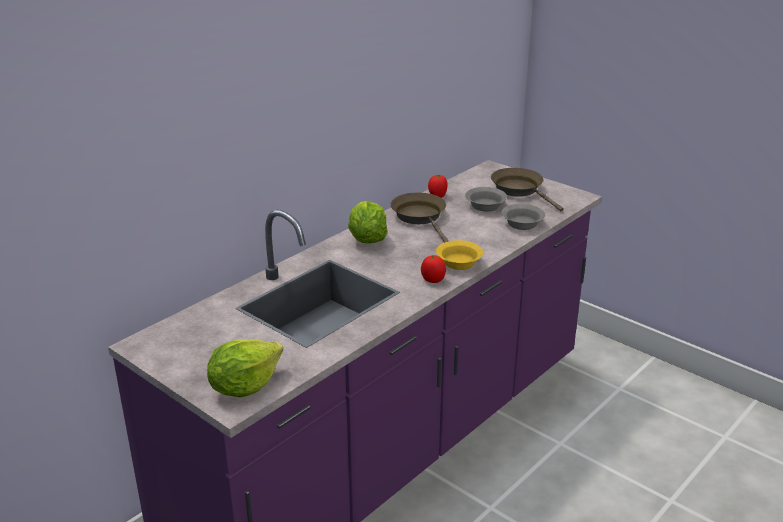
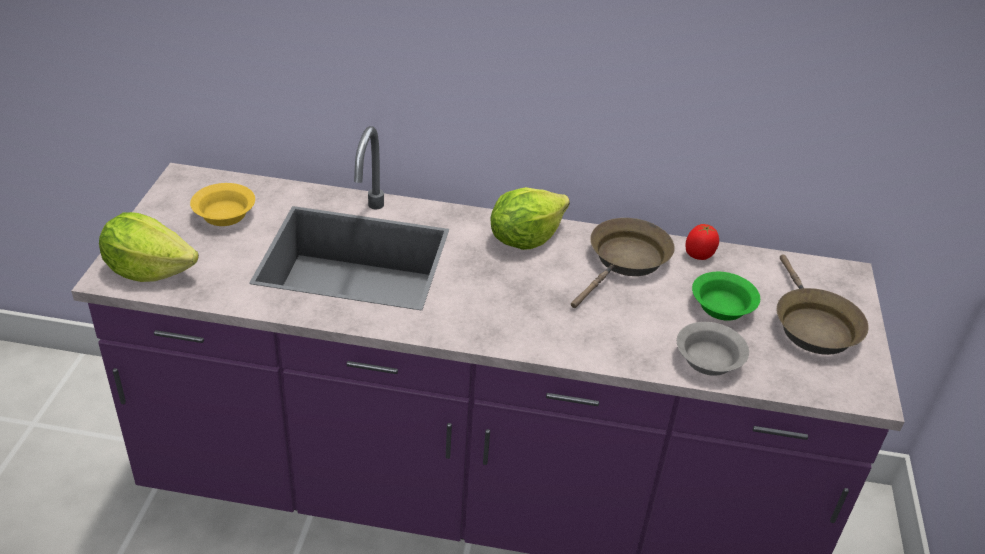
camera: 55 degrees right, 10 degrees up
(432, 280) = (473, 327): tomato -> none
(459, 262) = (539, 335): yellow bowl -> yellow bowl (226, 215)
(485, 206) = (720, 307): grey bowl -> green bowl
(520, 190) = (812, 325): brown frying pan -> brown frying pan turned 150 degrees clockwise

